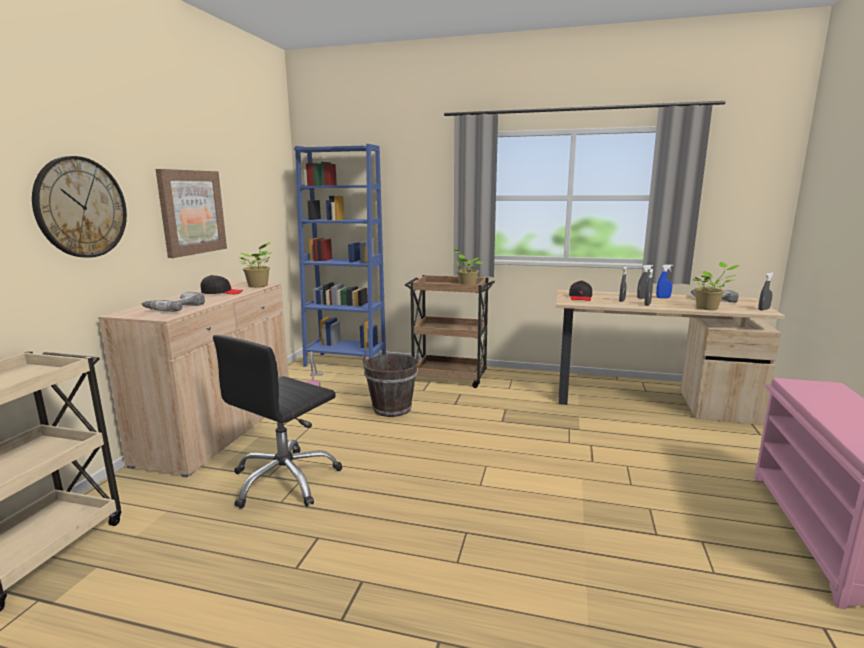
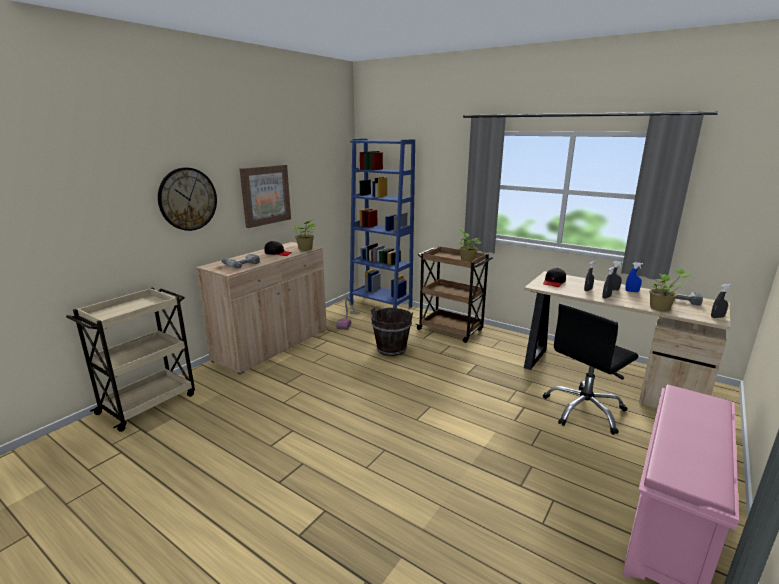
camera: 20 degrees right, 5 degrees up
(285, 480) = (293, 388): black office chair -> black office chair (584, 410)

